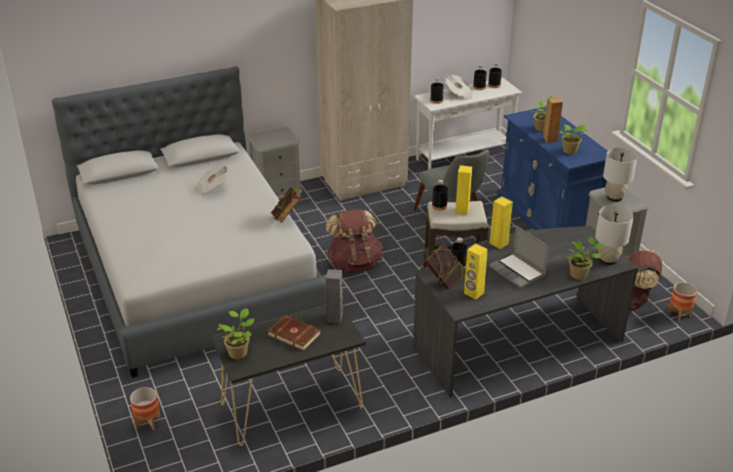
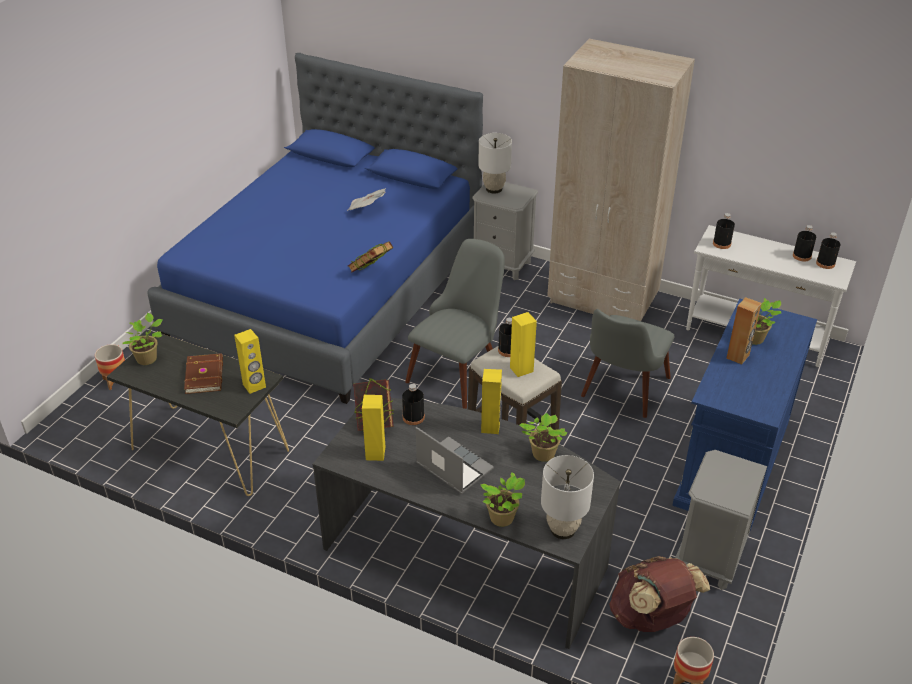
camera: 50 degrees right, 5 degrees up
(196, 275) = (329, 290): grey bed -> blue bed
(335, 317) = (254, 386): grey speaker -> yellow speaker
(354, 264) = (460, 369): brown backpack -> grey chair
(459, 94) = (762, 251): newspaper -> none
(518, 271) = (453, 467): laptop -> laptop turned 120 degrees clockwise
(570, 151) = (733, 384): potted plant -> potted plant (542, 455)
(614, 198) = (726, 476): white table lamp -> white table lamp (493, 189)

